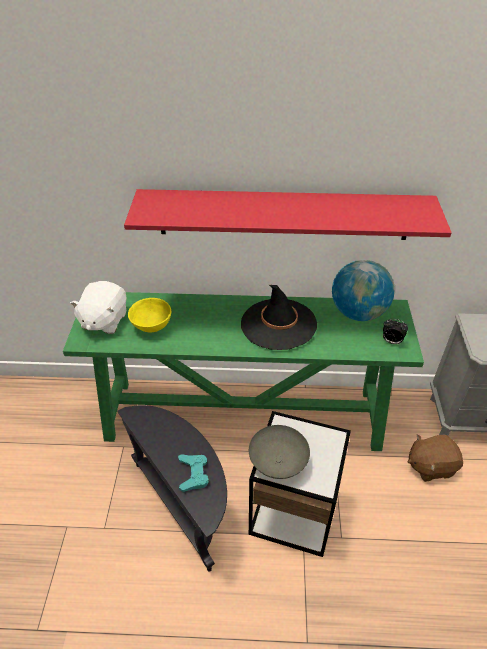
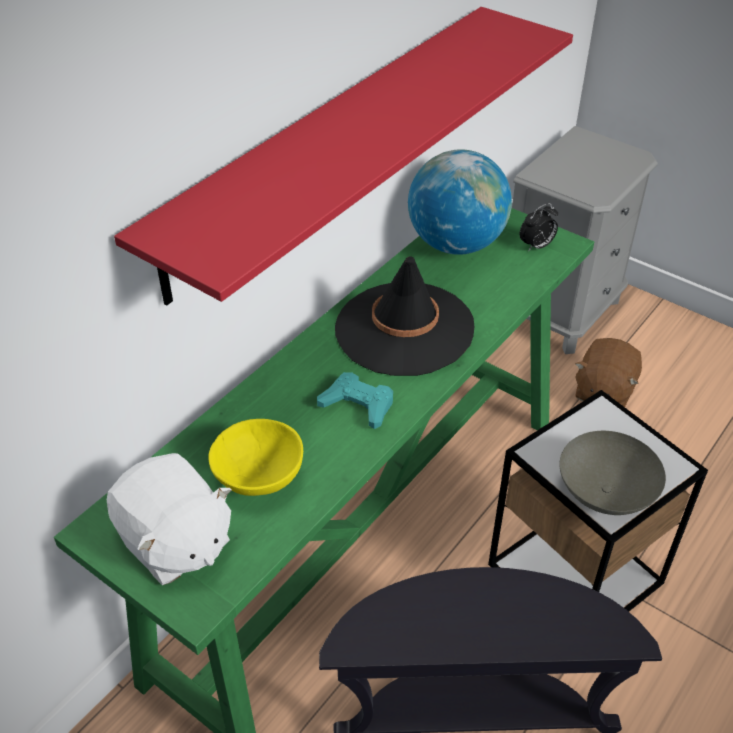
camera: 55 degrees left, 0 degrees up
(193, 474) = (537, 617): turquoise game controller -> turquoise game controller (358, 404)

